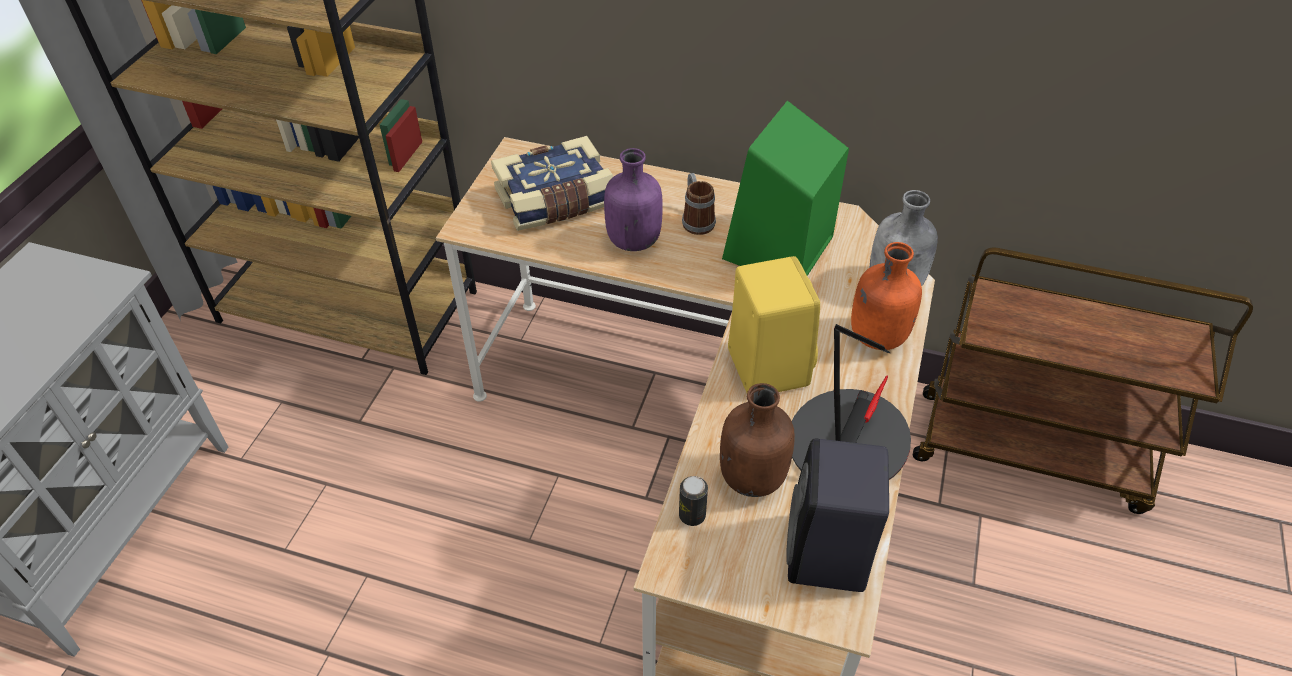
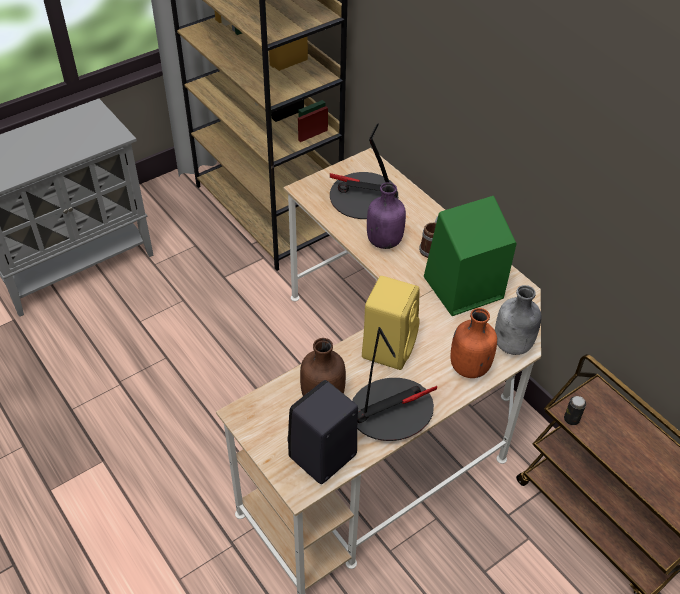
camera: 35 degrees right, 0 degrees up
(555, 201) = (363, 198): book -> table lamp
(692, 515) = (275, 396): can -> can (571, 419)

